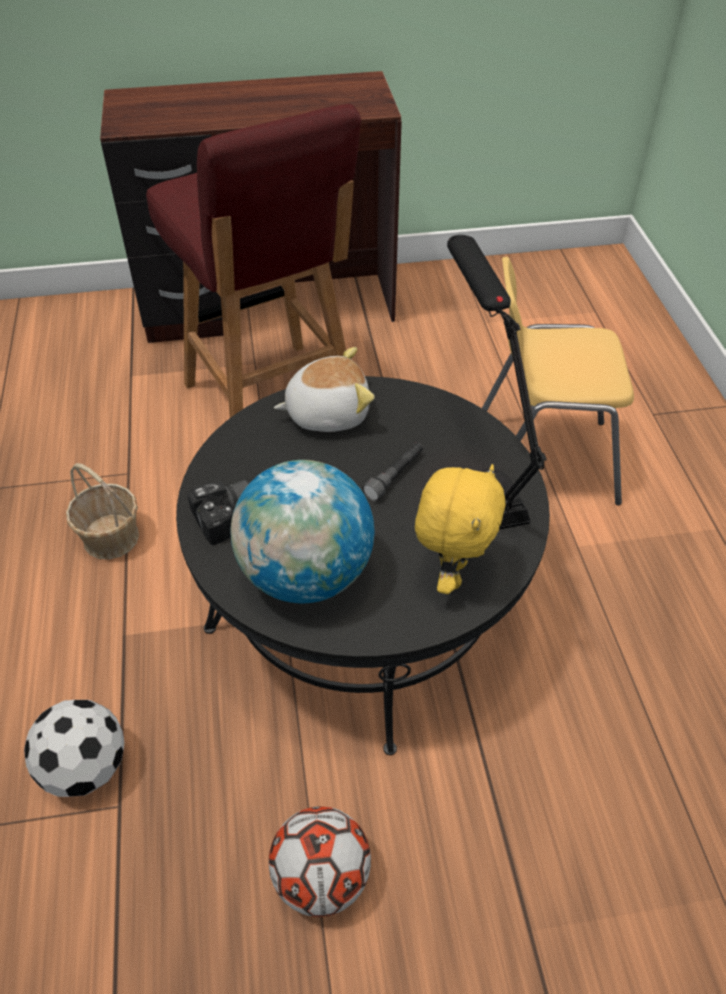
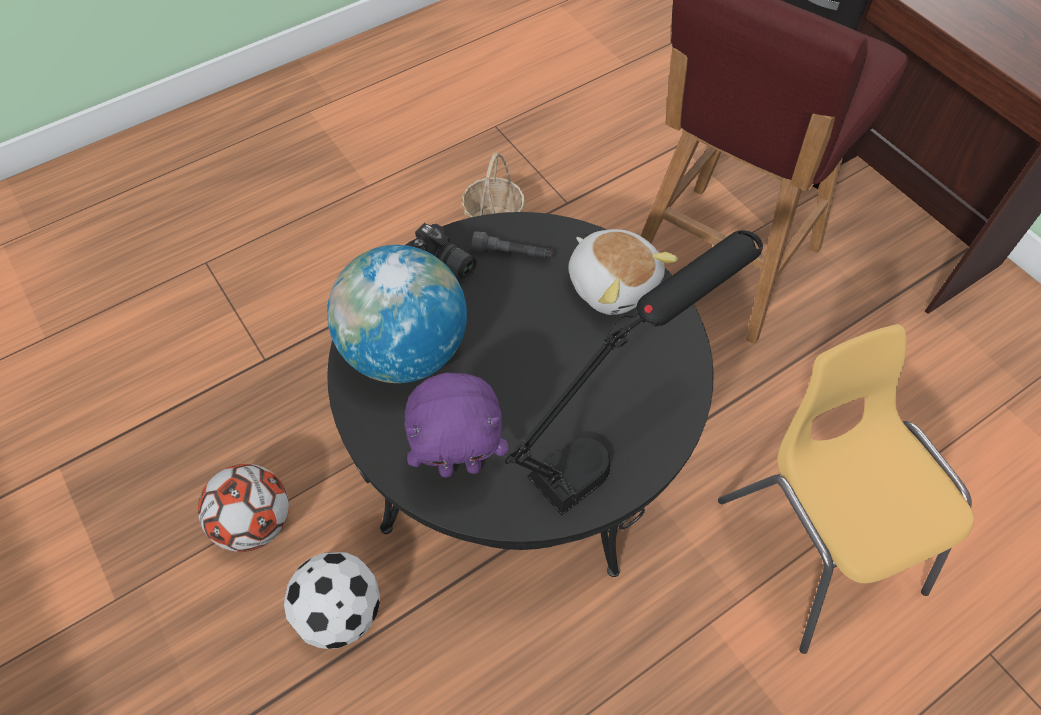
camera: 65 degrees right, 10 degrees up
(85, 768) = (285, 323): football -> football (339, 612)
(395, 476) = (560, 372): grey flashlight -> grey flashlight (512, 254)
(451, 573) = (460, 465): yellow plush toy -> purple plush toy

